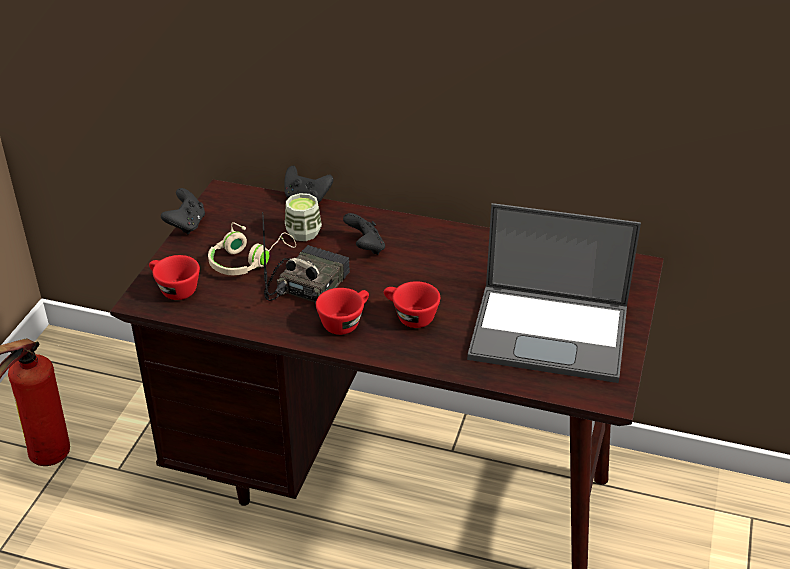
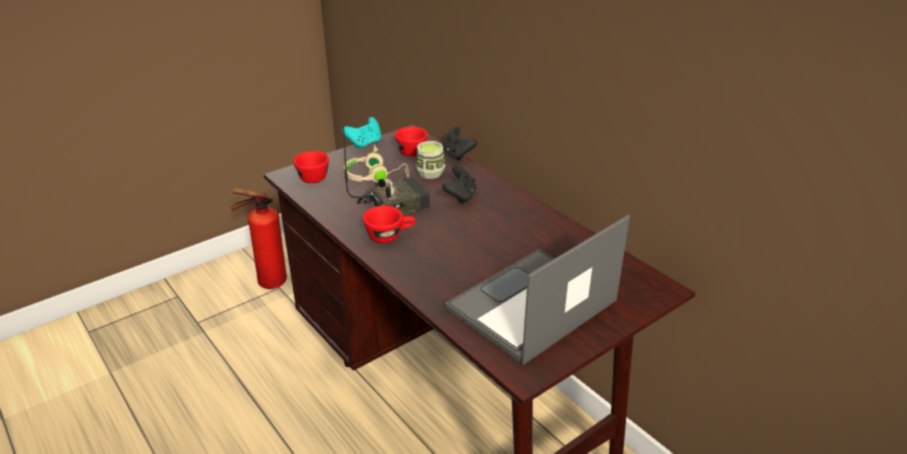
camera: 35 degrees right, 5 degrees down
(186, 225) = (364, 144): black game controller -> turquoise game controller
(409, 317) = (437, 251): red cup -> red cup (409, 150)
(551, 332) = (531, 306): laptop -> laptop turned 90 degrees clockwise

